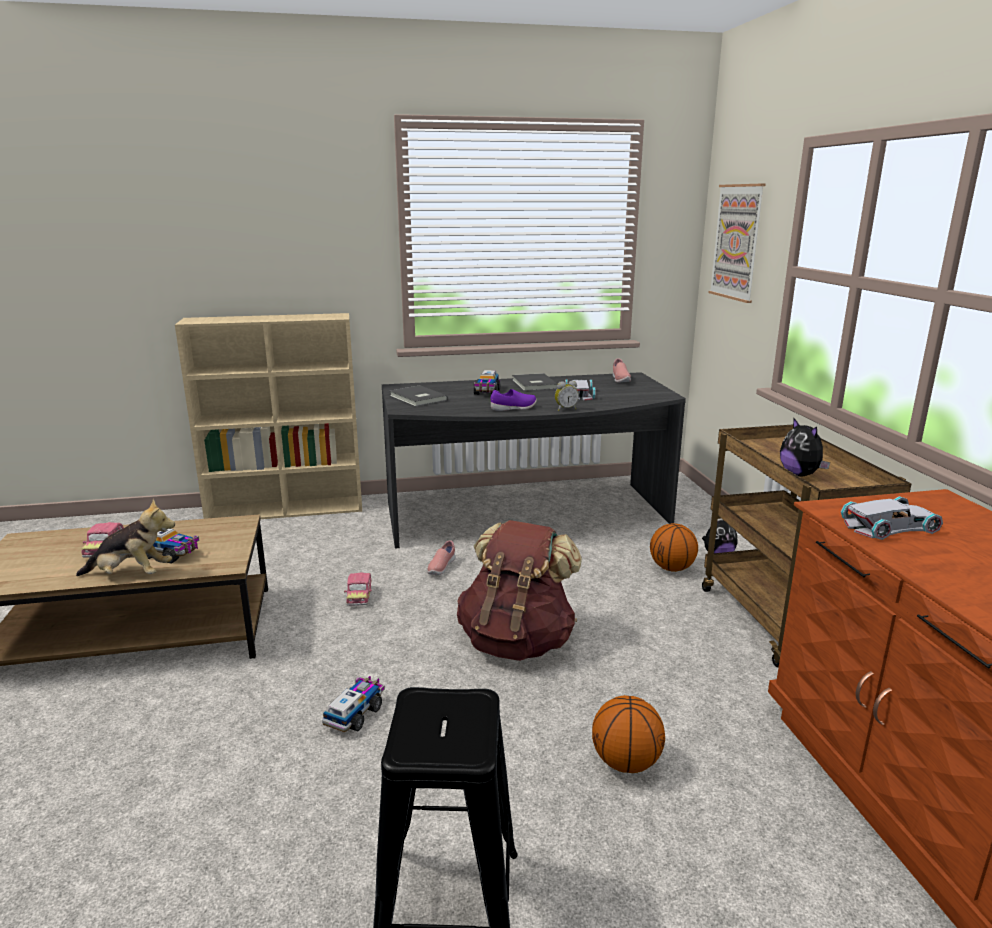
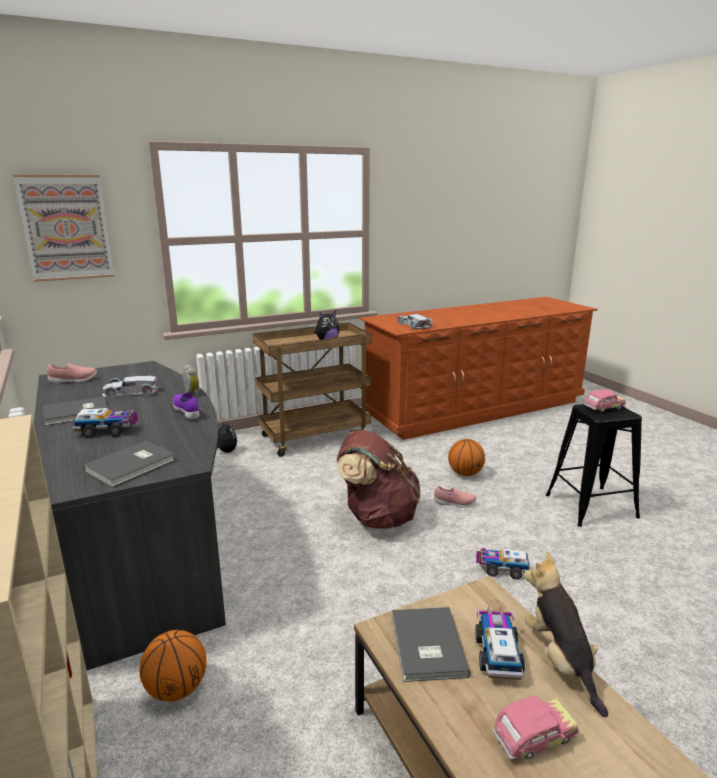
camera: 105 degrees left, 0 degrees up
(210, 532) = (426, 646): none -> grey book
(359, 596) = (344, 619): toy car -> toy car (604, 408)
(441, 568) = (269, 578): pink shoe -> pink shoe (454, 503)
(671, 568) = (249, 467): basketball -> basketball (177, 689)

